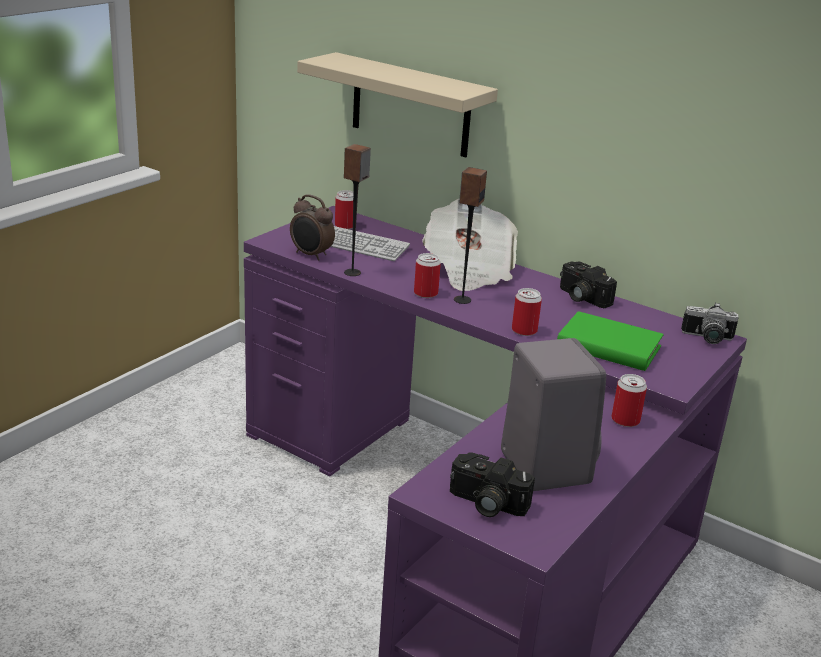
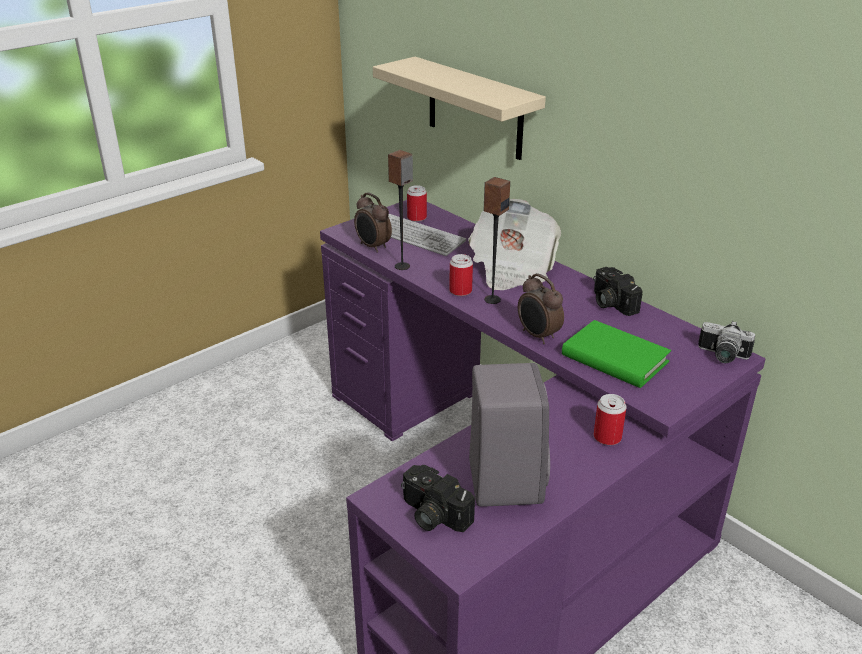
camera: 15 degrees right, 5 degrees up
(524, 331) = (538, 336): can -> alarm clock

